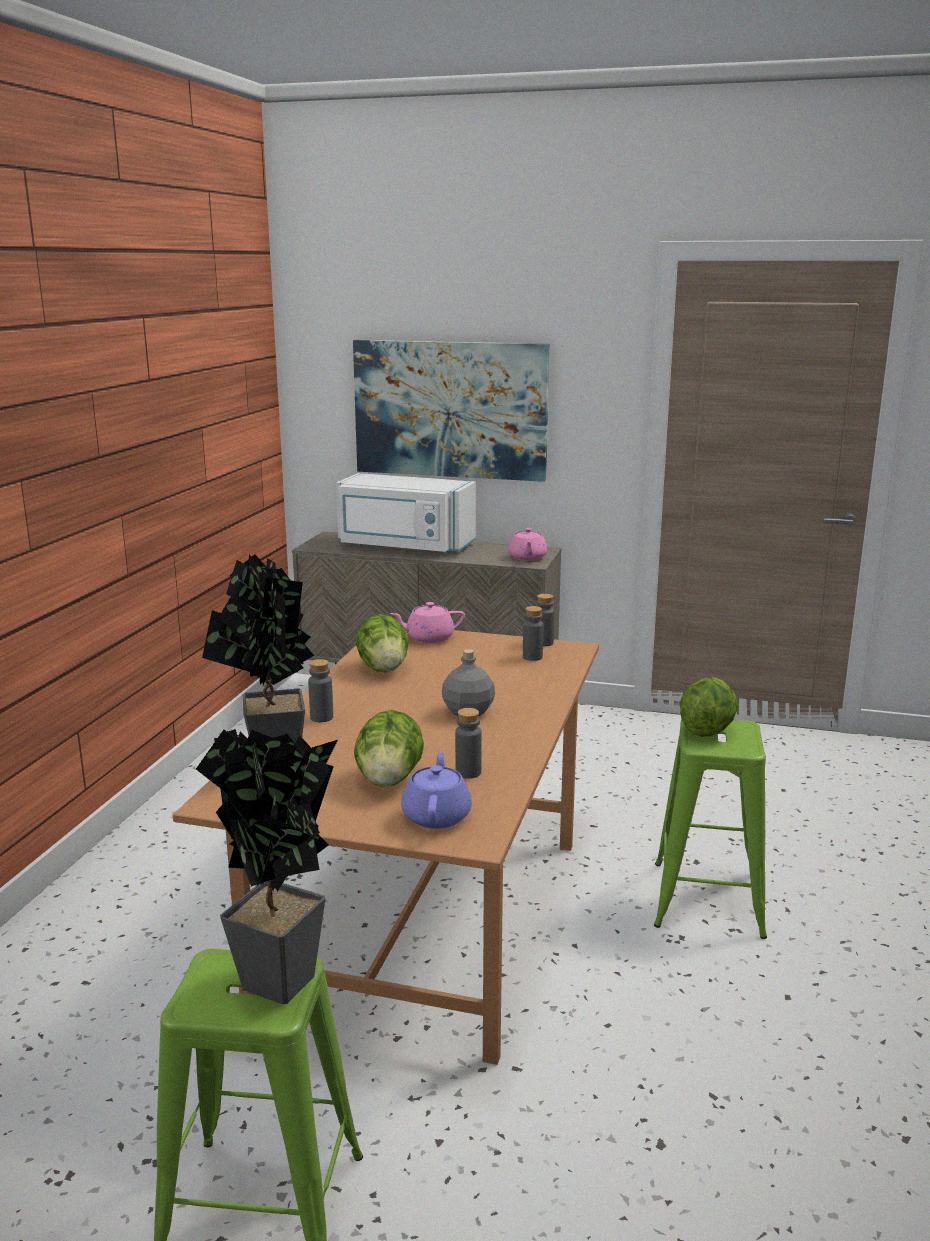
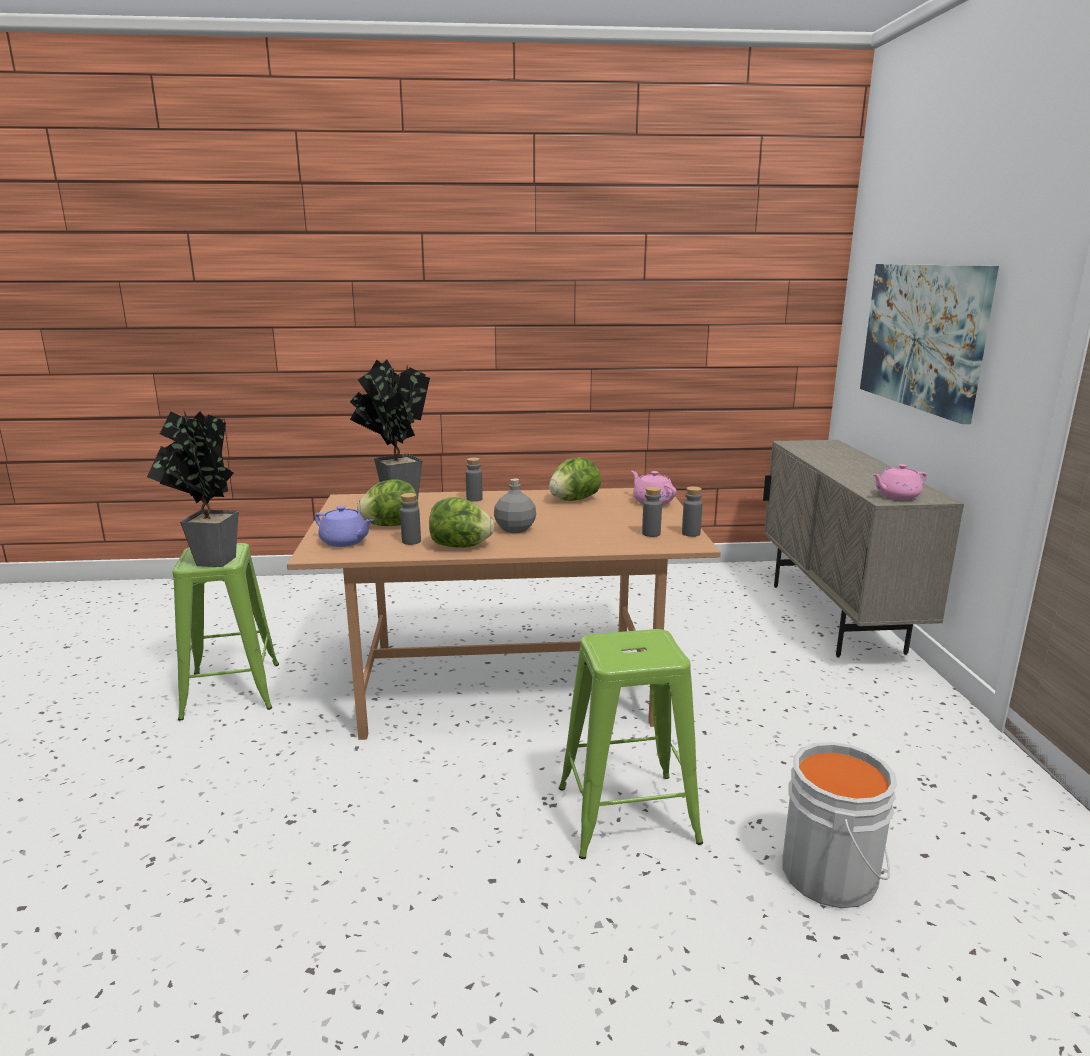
camera: 70 degrees right, 0 degrees up
(404, 546) = (844, 461): white microwave -> none
(436, 815) = (345, 542): purple teapot -> purple teapot turned 45 degrees clockwise
(706, 730) = (639, 640): lettuce -> lettuce (460, 546)
(800, 829) = (834, 875): none -> grey bucket

